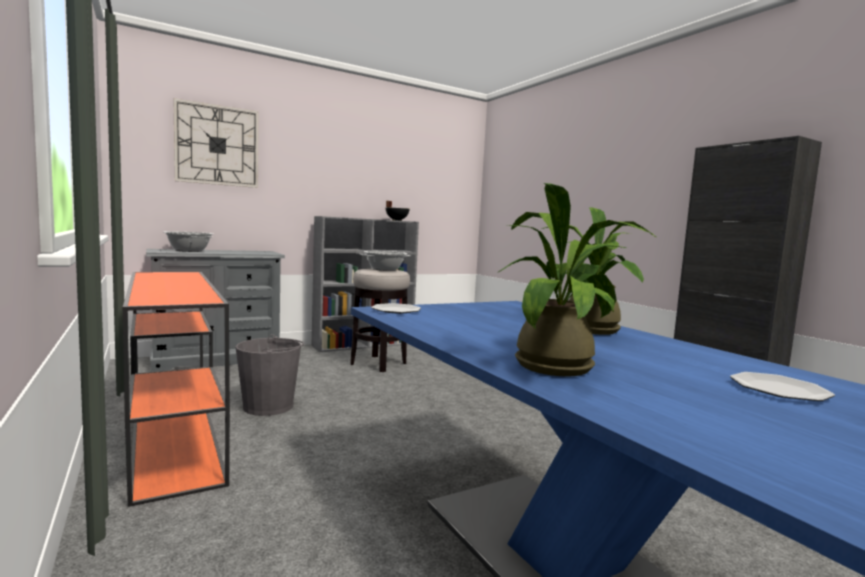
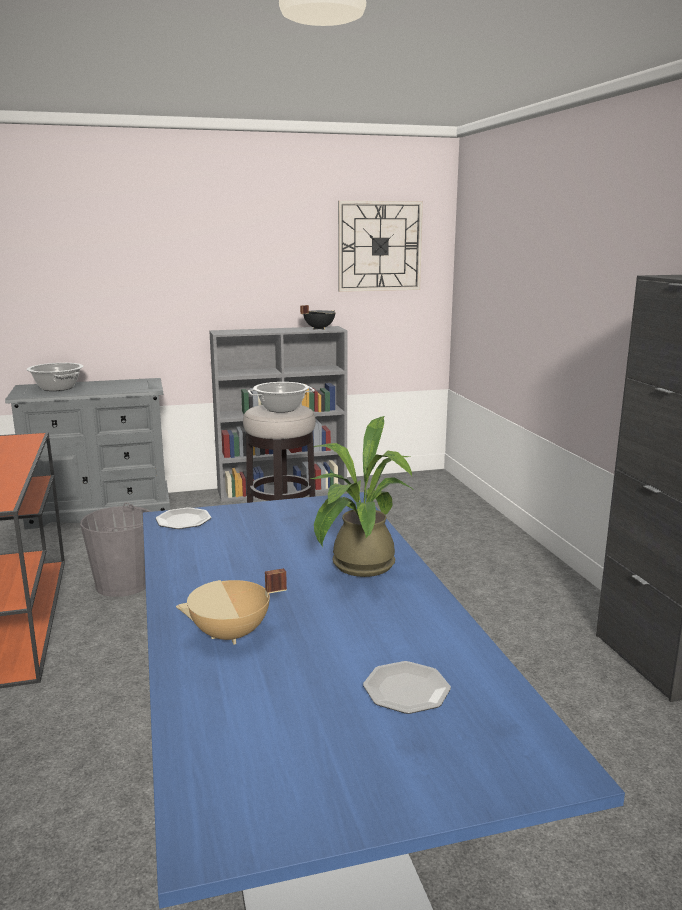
camera: 15 degrees right, 10 degrees up
(217, 145) = (82, 253): wall clock -> wall clock (379, 246)
(560, 365) = (231, 635): potted plant -> beige cooking pot

